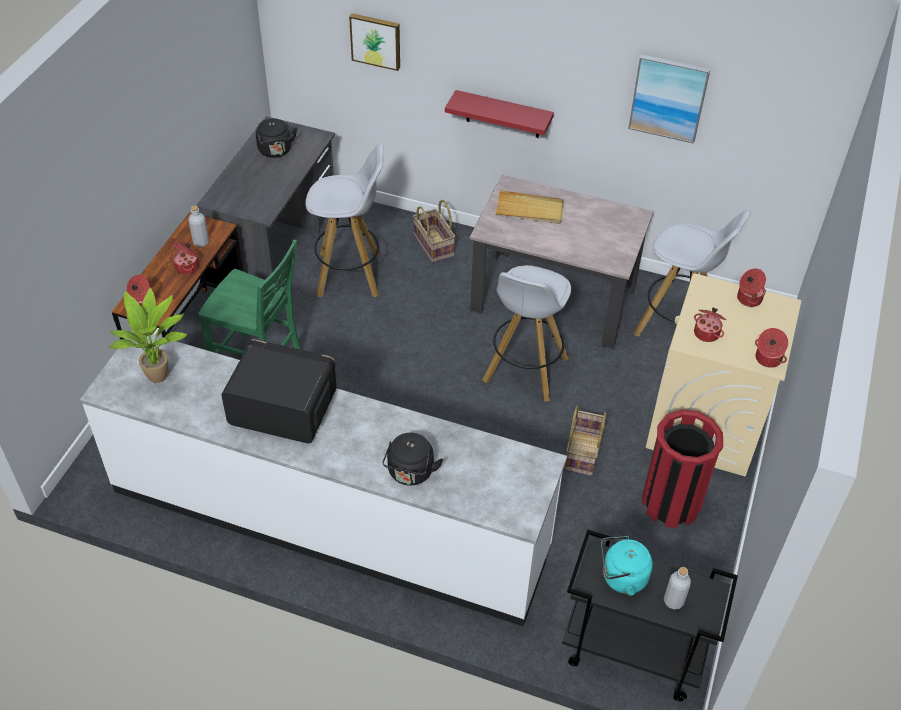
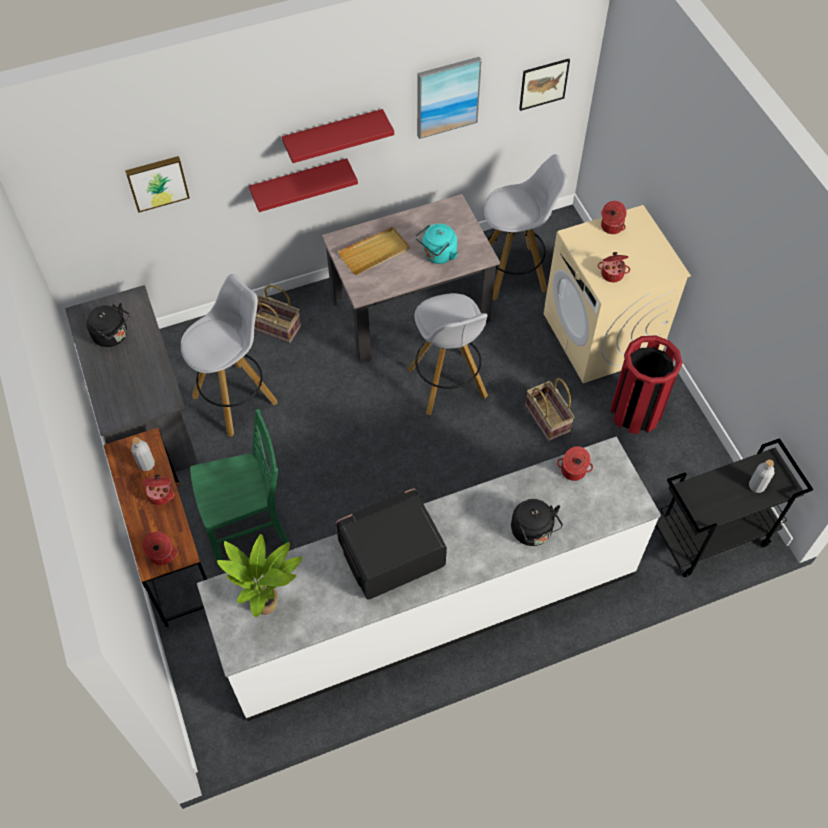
camera: 40 degrees left, 10 degrees up
(545, 79) = (333, 135): none -> red shelf
(621, 578) = (713, 495): turquoise kettle -> turquoise kettle (437, 255)
(767, 359) = (666, 266): cooking pot -> cooking pot (573, 471)
(778, 139) = (543, 84): none -> picture

